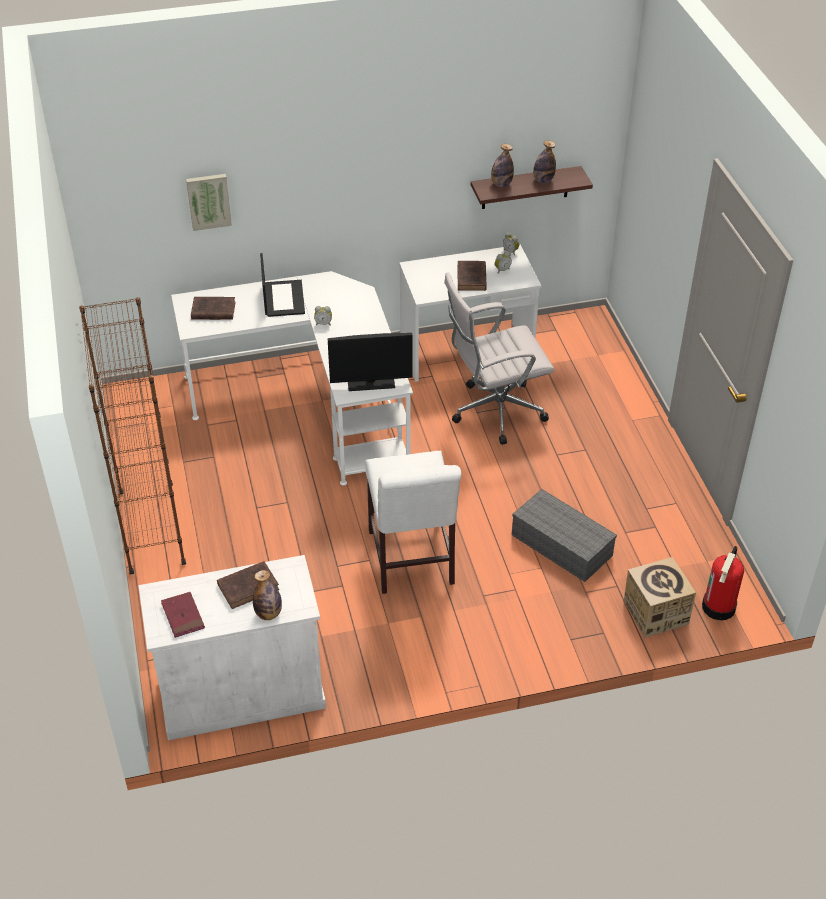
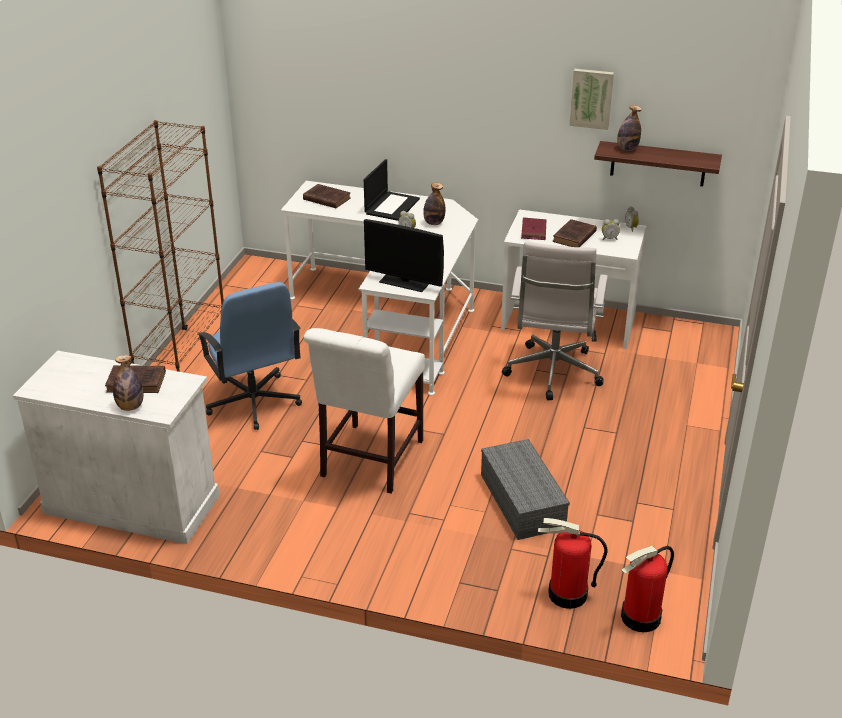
camera: 30 degrees right, 10 degrees down
(183, 616) = (64, 383): red book -> red book (533, 231)
(208, 201) = (347, 95): picture -> picture (591, 98)
(259, 545) = (253, 402): none -> blue office chair
(494, 412) = (552, 375): white office chair -> white office chair turned 90 degrees counterclockwise
(543, 180) = (671, 155): bottle -> bottle (434, 223)
(655, 612) = (567, 594): cardboard box -> fire extinguisher

